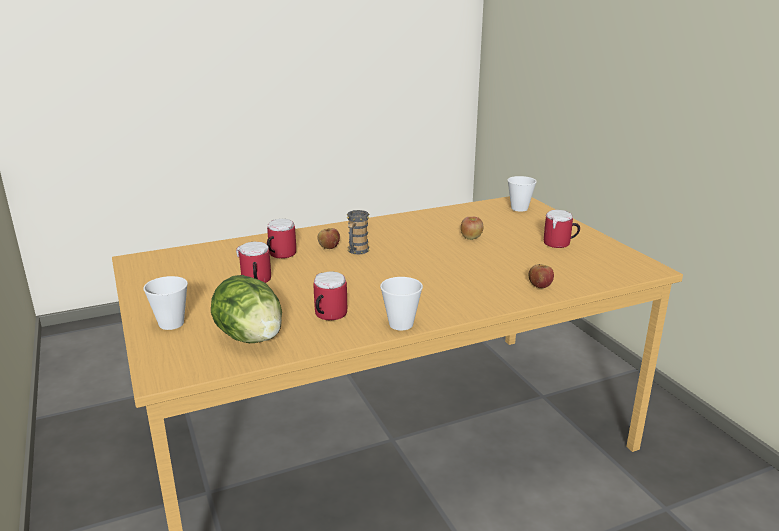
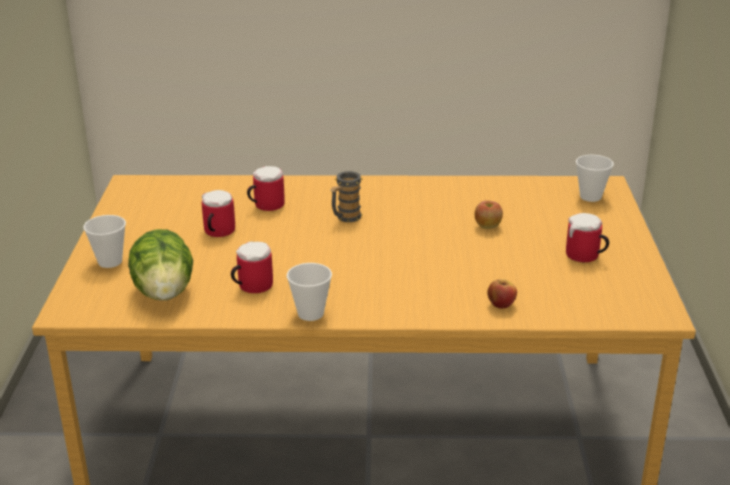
camera: 25 degrees right, 5 degrees up
(329, 247) = (322, 206): apple -> none

